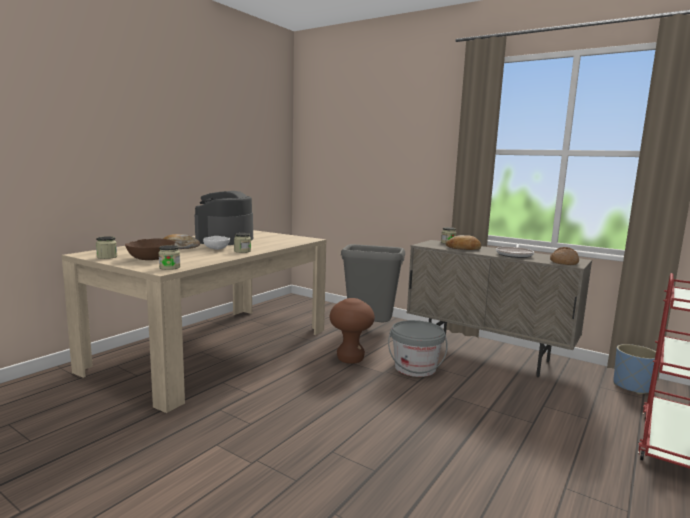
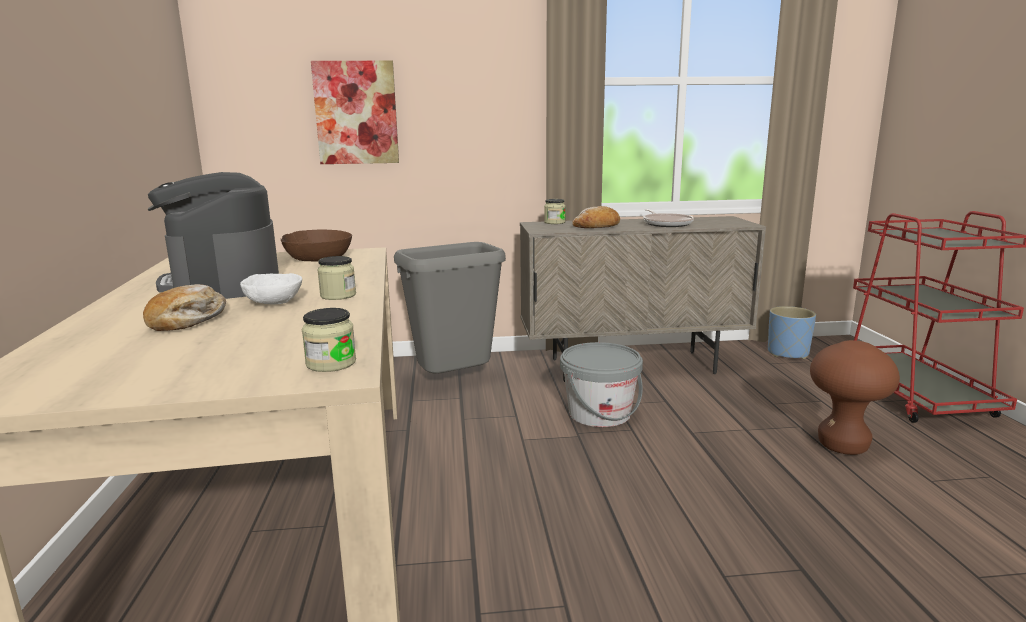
camera: 40 degrees left, 5 degrees up
(107, 257) = (78, 387): jar -> none
(151, 258) = (207, 357): brown bowl -> brown bowl (319, 258)
(350, 359) = (509, 435): brown stool -> brown stool (842, 446)
(358, 166) = (356, 113): none -> picture
(564, 262) = (731, 223): bread -> none

